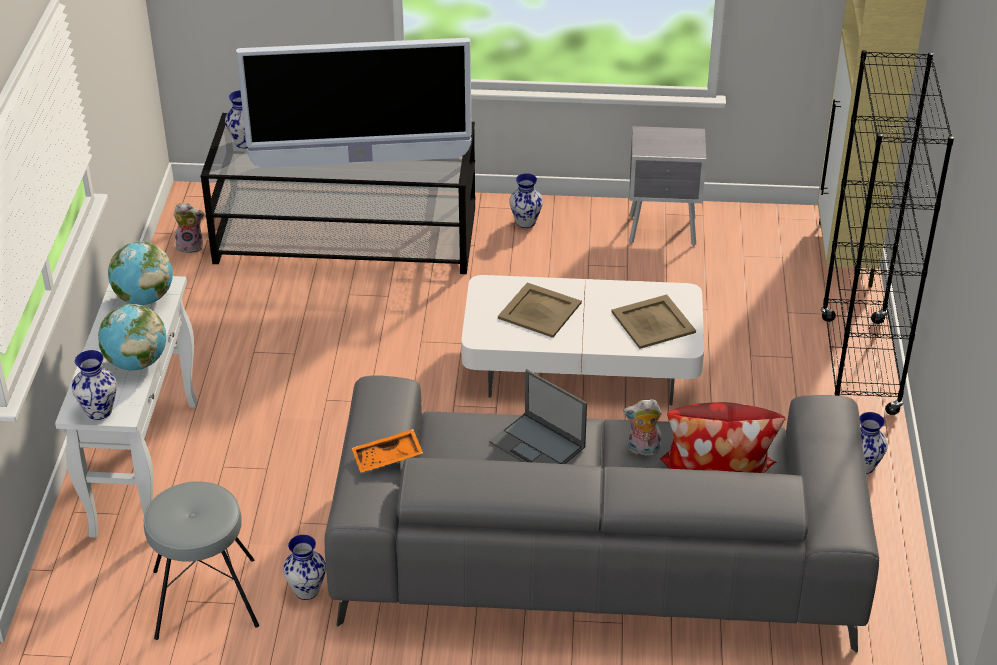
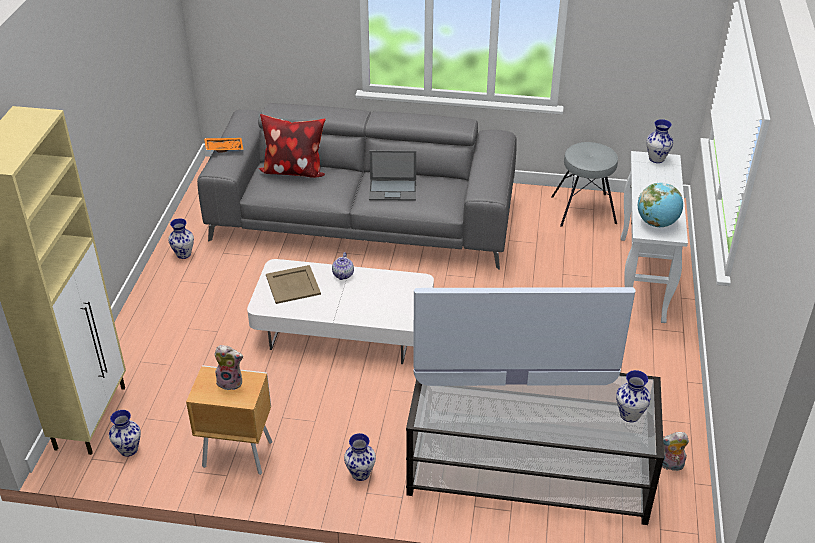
camera: 175 degrees left, 0 degrees up
(136, 363) = (645, 184): globe -> none
(306, 591) = (528, 210): vase -> vase (129, 449)
(387, 458) = (483, 155): orange tray -> orange tray (224, 148)
(538, 445) = (393, 190): laptop -> laptop turned 135 degrees clockwise
(540, 310) = (373, 298): beige tray -> none
(588, 339) = (343, 275): none -> teapot
(642, 450) = (332, 185): plush toy -> plush toy (231, 382)
(664, 231) = (236, 454): grey nightstand -> brown nightstand
(859, 366) = (144, 318): black bookcase -> none

